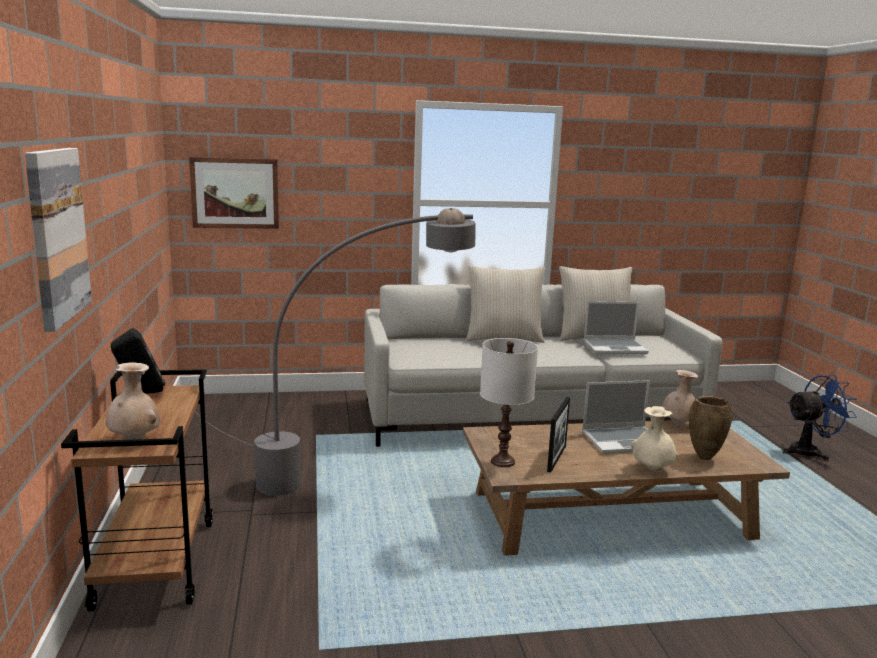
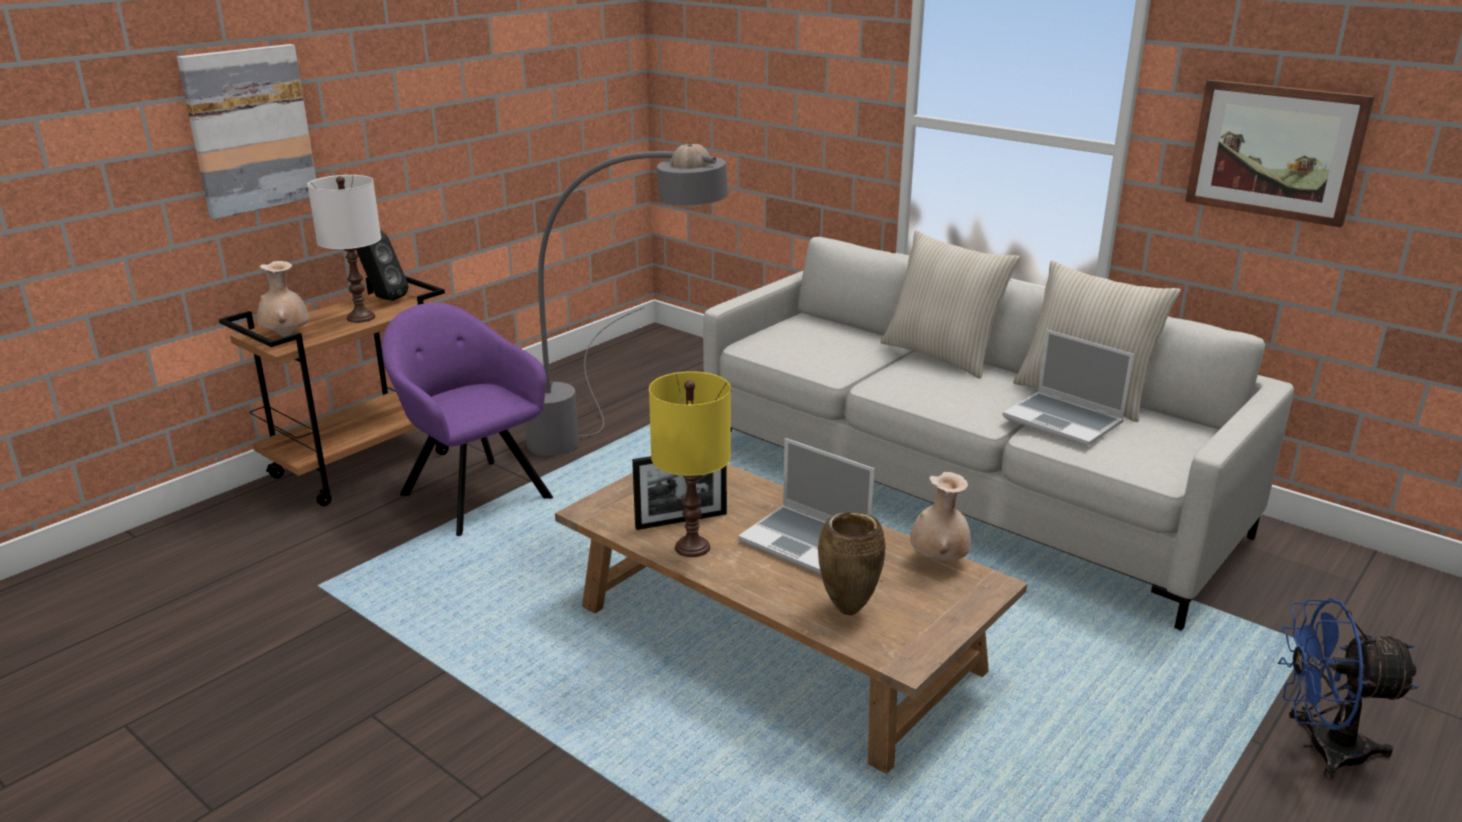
camera: 50 degrees right, 10 degrees up
(235, 193) = (706, 82): picture -> picture (1275, 151)
(292, 537) = (472, 493): none -> purple armchair
(502, 461) = (623, 496): white table lamp -> white table lamp (361, 317)
(592, 466) = (691, 547): none -> yellow table lamp
(652, 469) = (746, 585): beige vase -> none
(810, 452) = (1321, 748): blue fan -> blue fan turned 150 degrees clockwise

